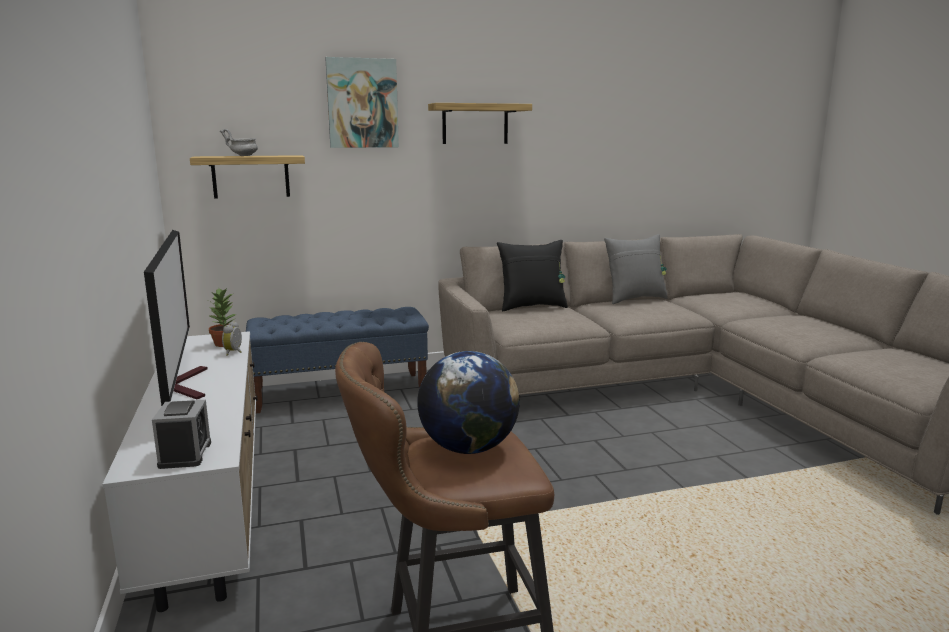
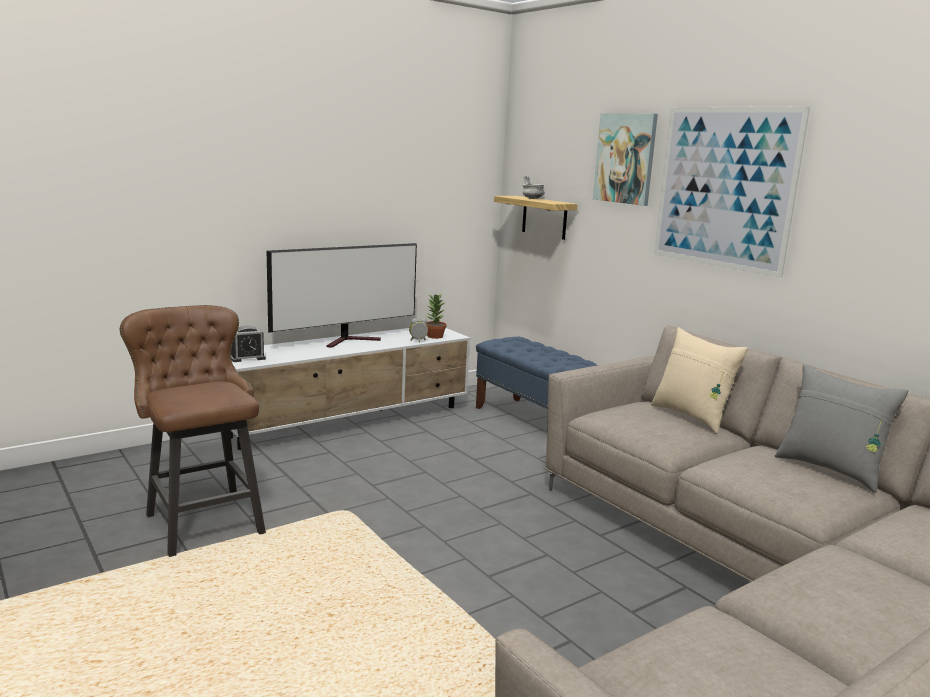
camera: 70 degrees right, 0 degrees up
(468, 448) = (210, 391): globe -> none
(475, 124) = (724, 188): shelf -> picture
(532, 307) = (691, 417): black pillow -> beige pillow

